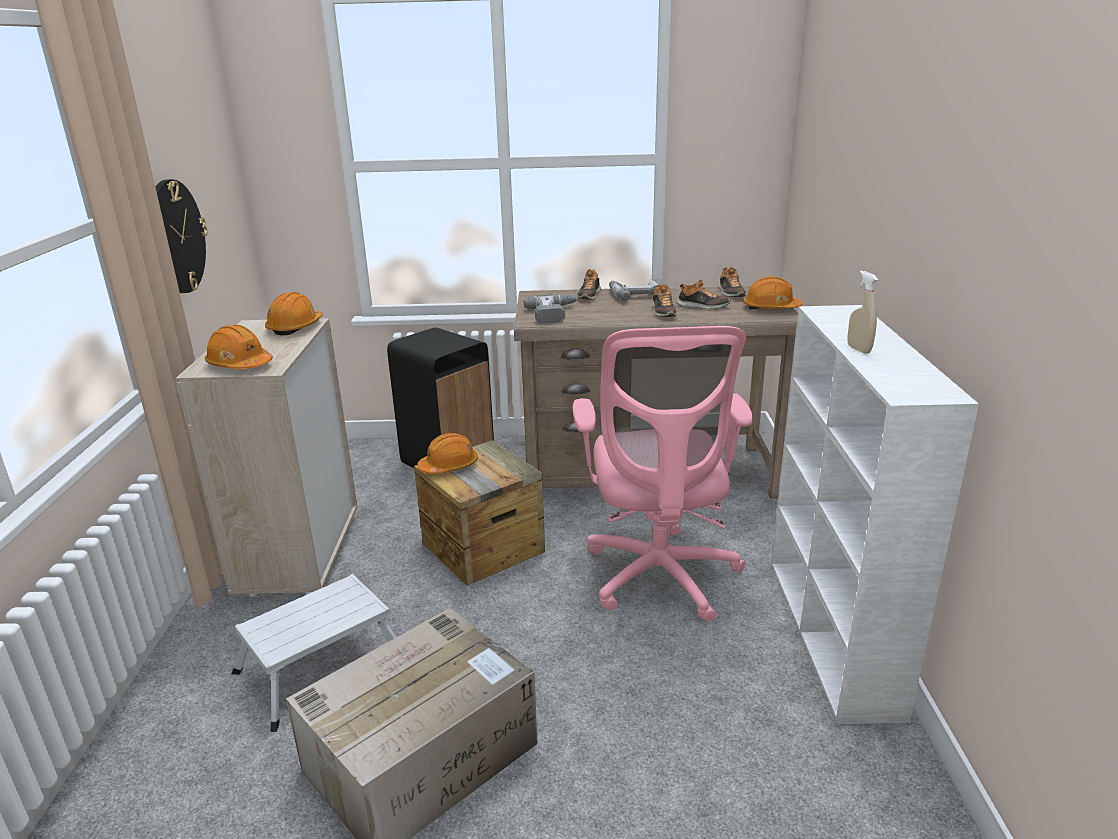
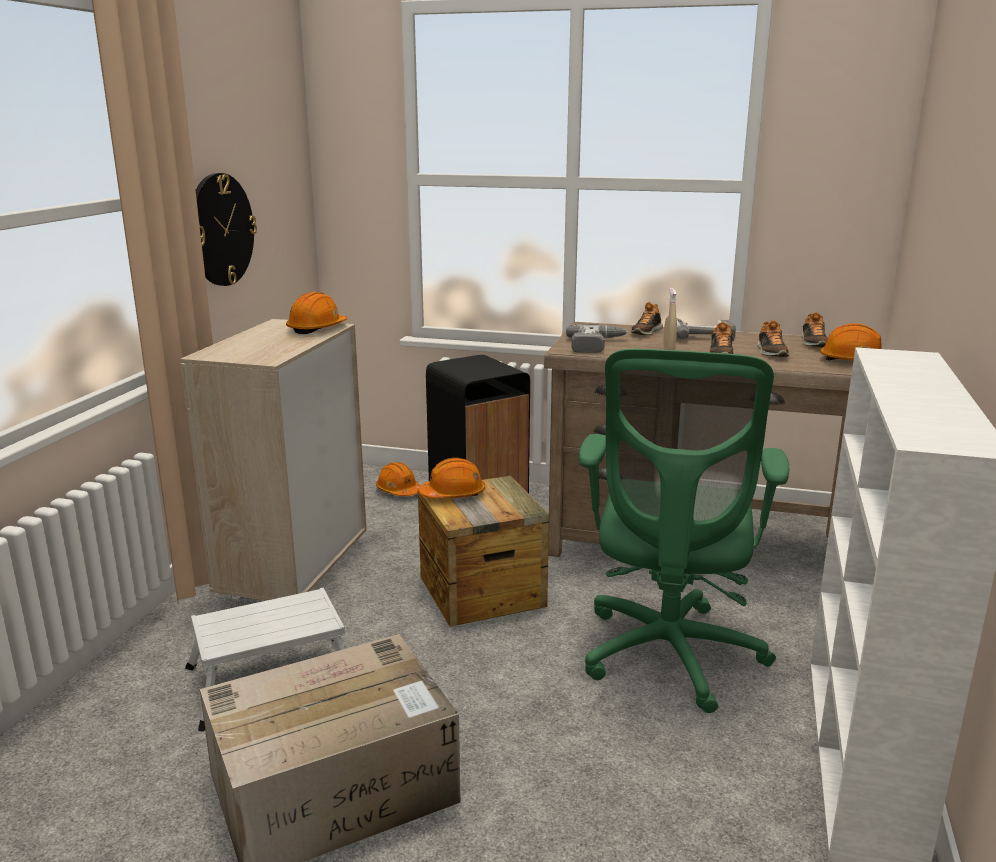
camera: 15 degrees right, 5 degrees down
(240, 365) = (244, 354): orange hard hat -> orange hard hat (398, 491)
(657, 569) = (668, 646): pink office chair -> green office chair
(702, 306) = (771, 352): shoe -> shoe turned 60 degrees clockwise
(858, 349) = (898, 393): beige spray bottle -> beige spray bottle (669, 349)

